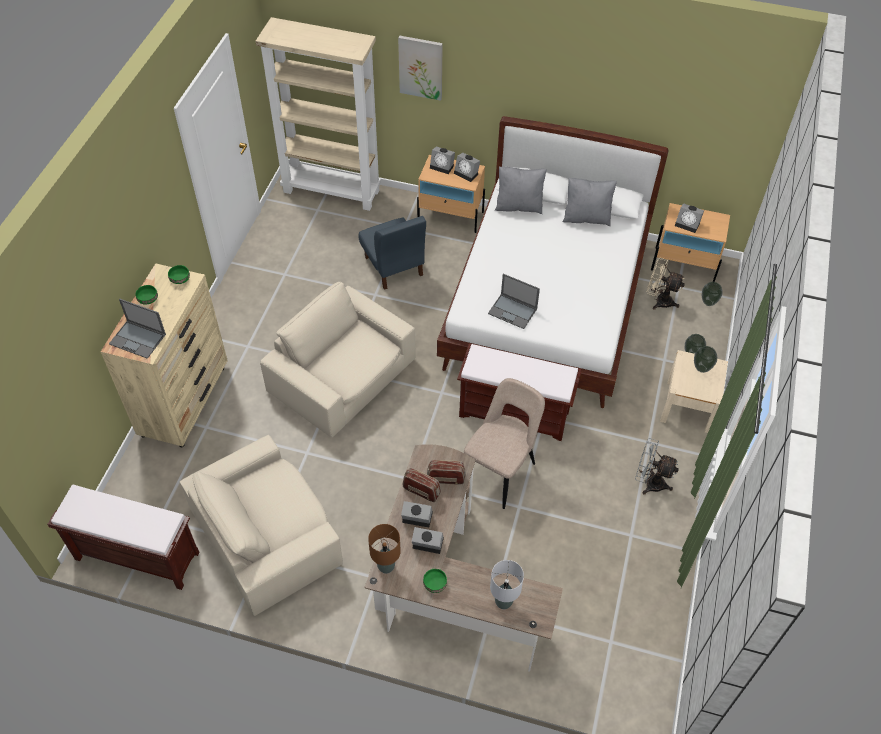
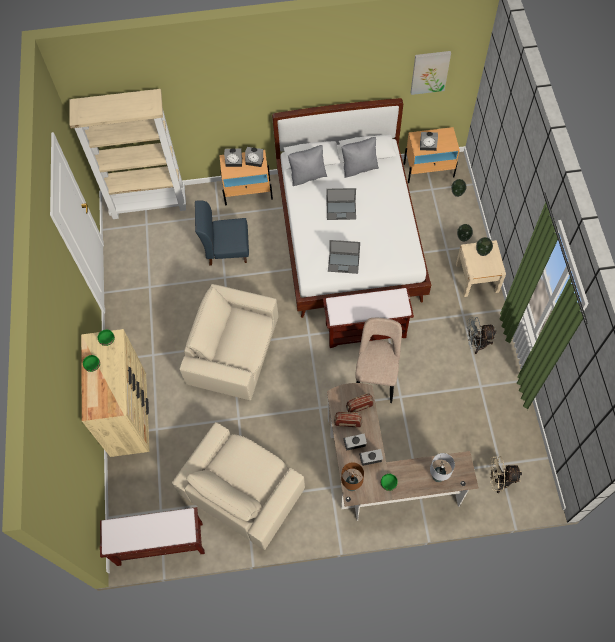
camera: 20 degrees left, 10 degrees up
(138, 339) = (104, 400): laptop -> laptop (341, 210)
(393, 266) = (226, 249): blue chair -> blue chair turned 135 degrees clockwise
(421, 67) = (200, 98): picture -> picture (429, 72)
(659, 300) = (424, 205): beige fan -> beige fan (498, 481)

